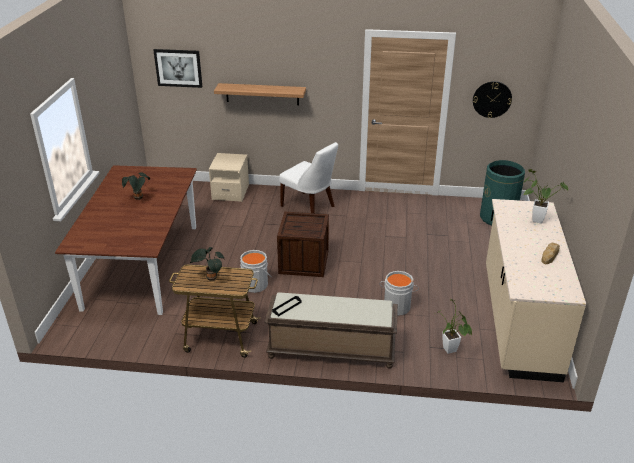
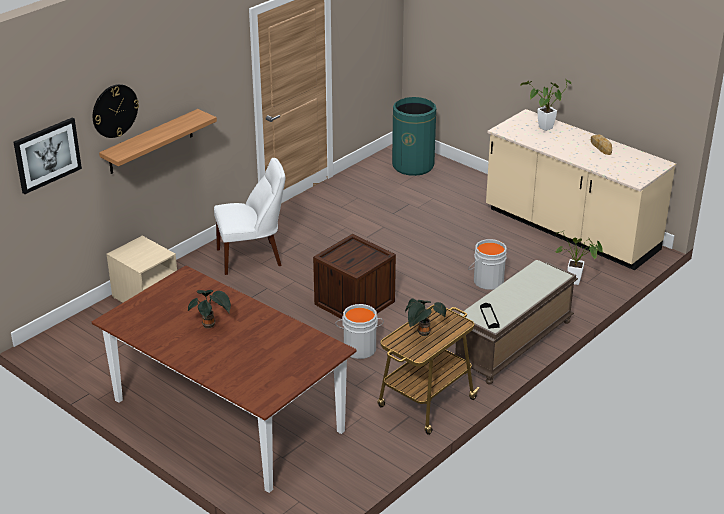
camera: 55 degrees left, 0 degrees up
(492, 99) = (365, 39): wall clock -> wall clock (114, 110)

